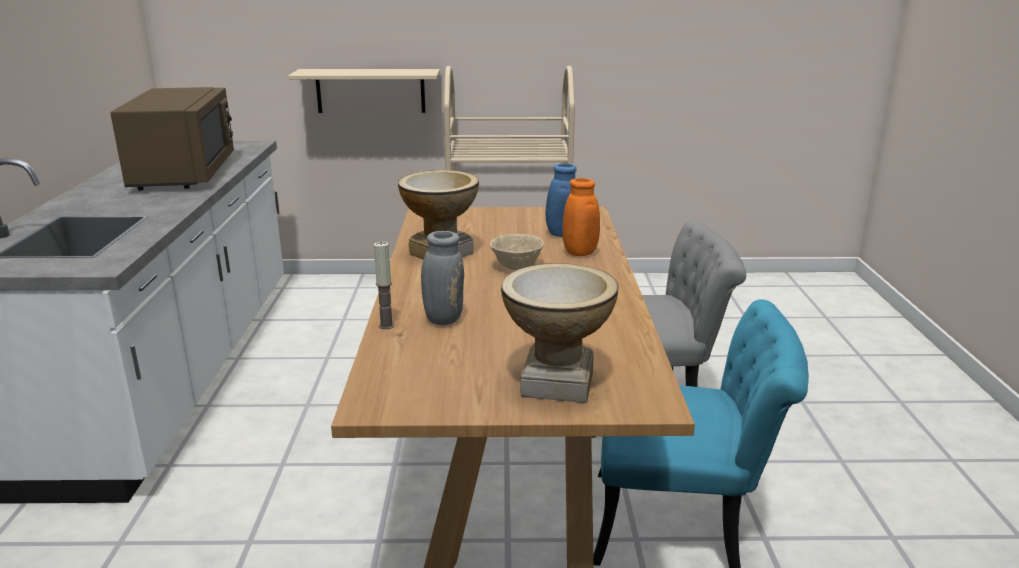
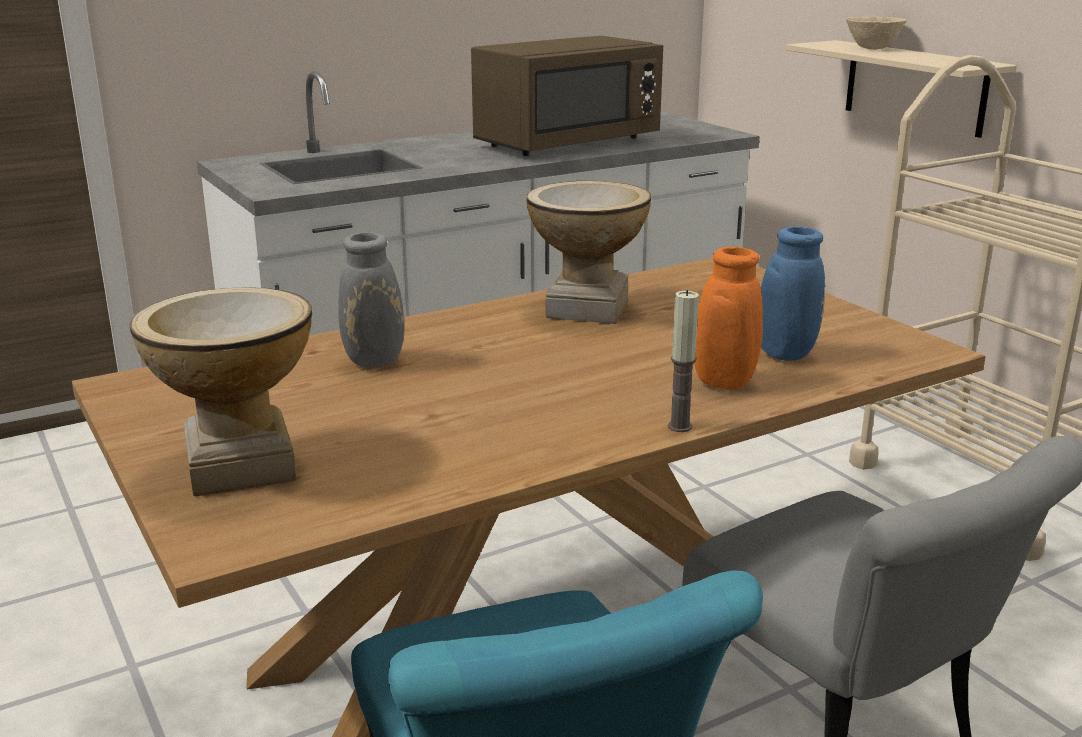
camera: 60 degrees right, 0 degrees up
(386, 326) = (329, 340): candle -> candle (680, 426)
(516, 268) = (601, 358): beige bowl -> beige bowl (872, 49)

